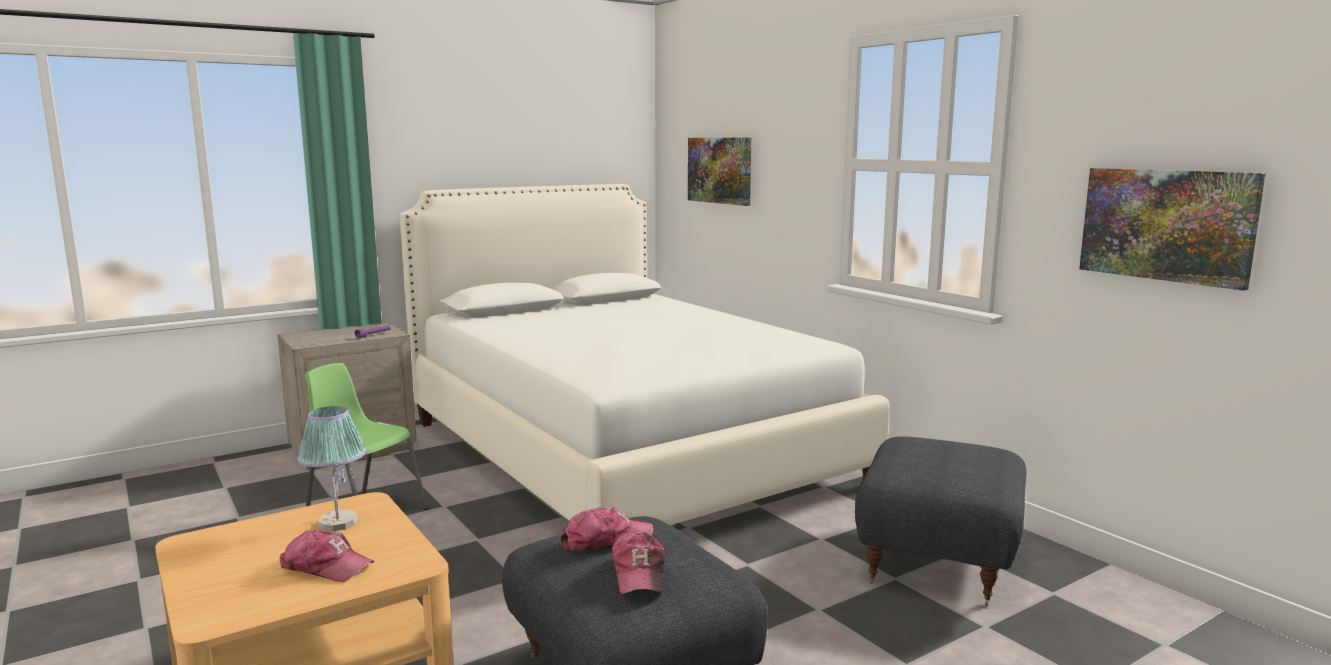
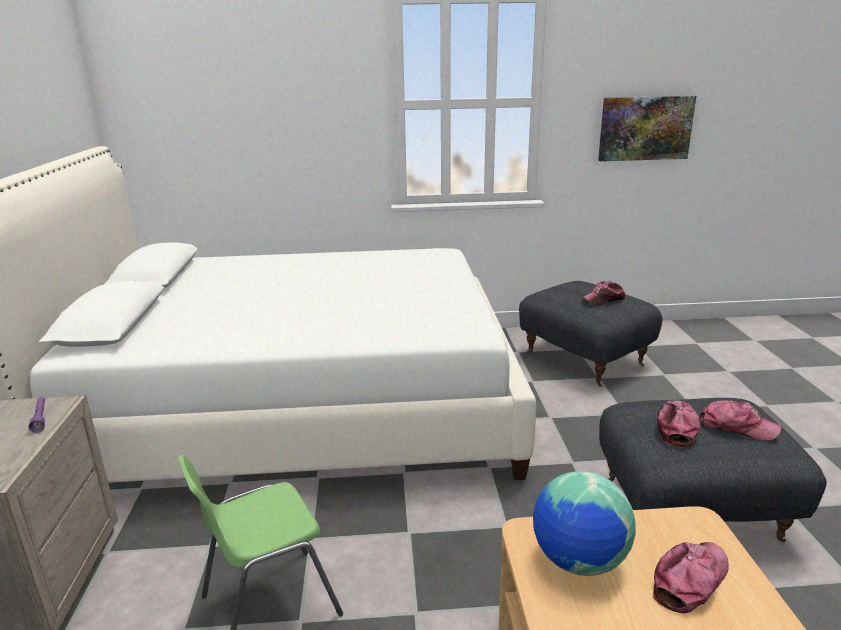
camera: 60 degrees left, 10 degrees up
(337, 522) = (578, 561): table lamp -> globe
(720, 170) = (224, 119): picture -> none
(946, 468) = (603, 299): none -> cap

